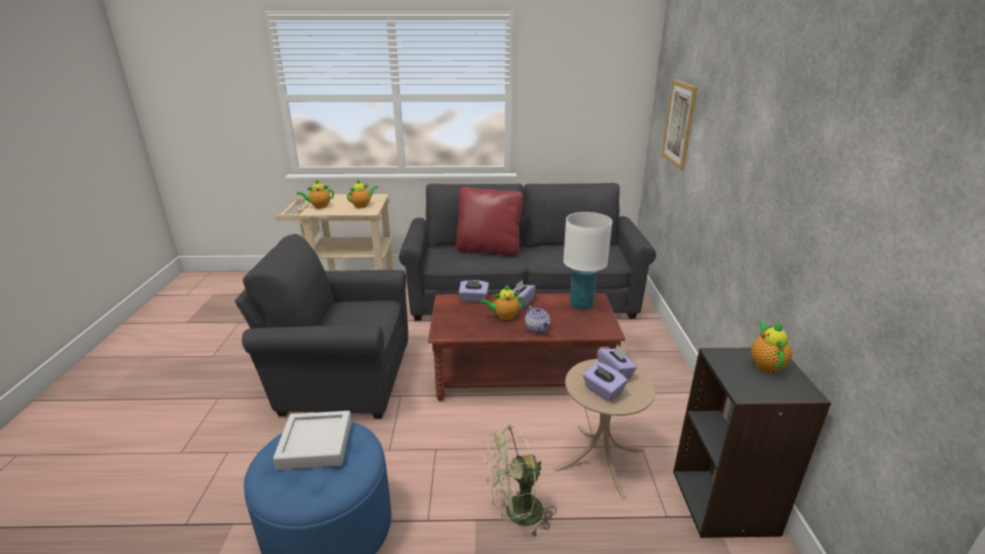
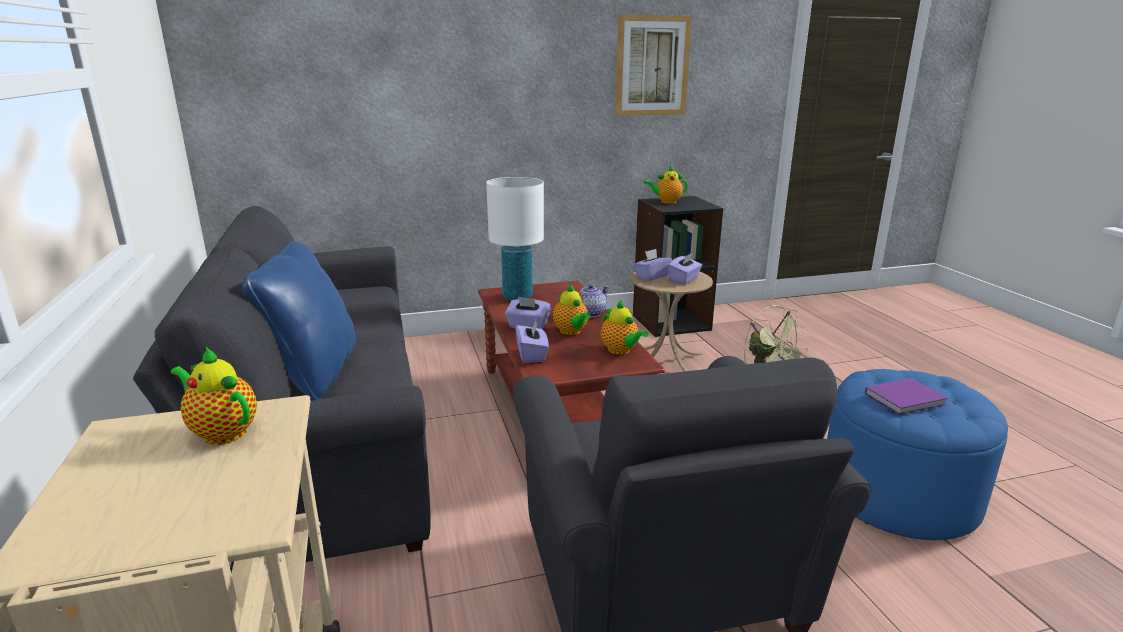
camera: 105 degrees left, 5 degrees down
(315, 444) = (907, 399): grey tray -> purple book
(319, 206) = (199, 521): teapot -> teapot (620, 350)
(488, 249) = (313, 374): red pillow -> blue pillow
(679, 124) = (321, 88): picture -> picture (652, 66)

